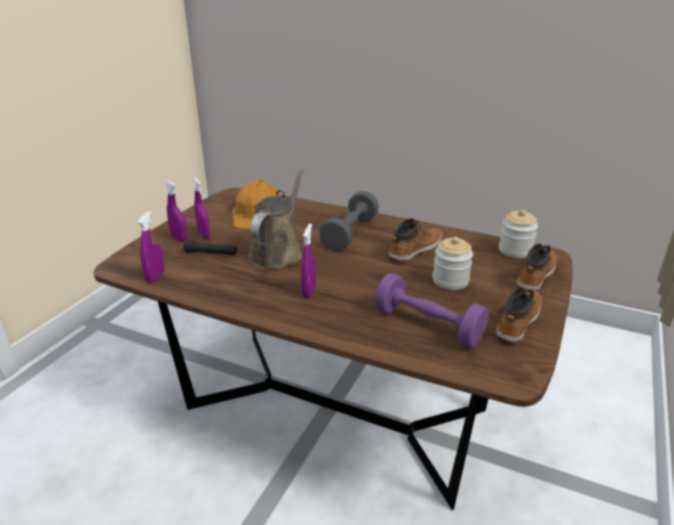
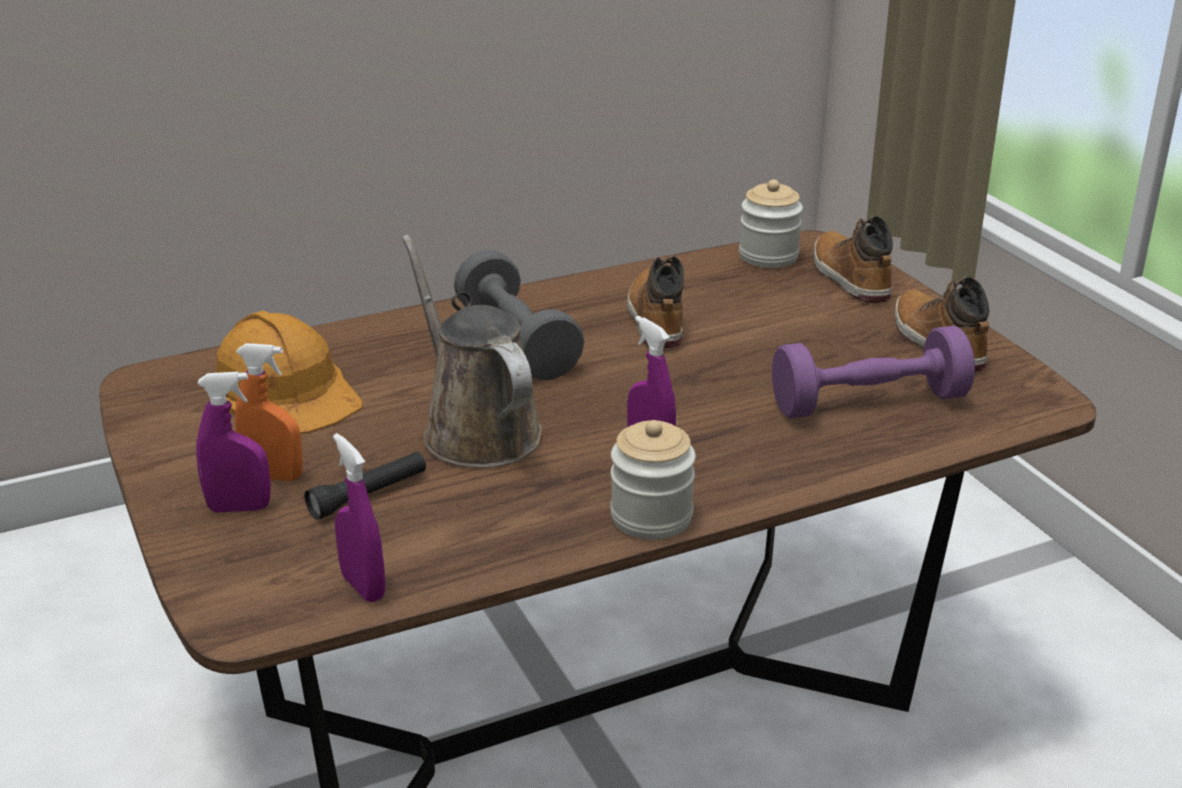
camera: 50 degrees left, 0 degrees up
(204, 235) = (273, 476): purple spray bottle -> orange spray bottle
(450, 281) = (780, 335): jar -> jar (651, 517)

